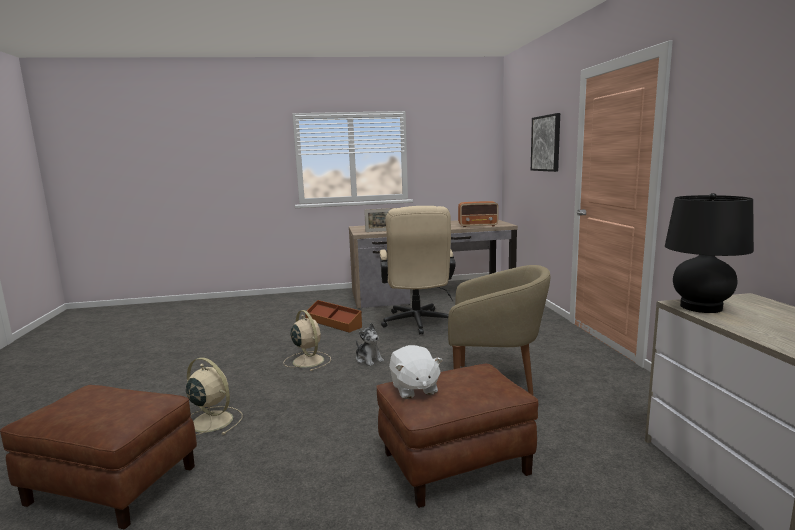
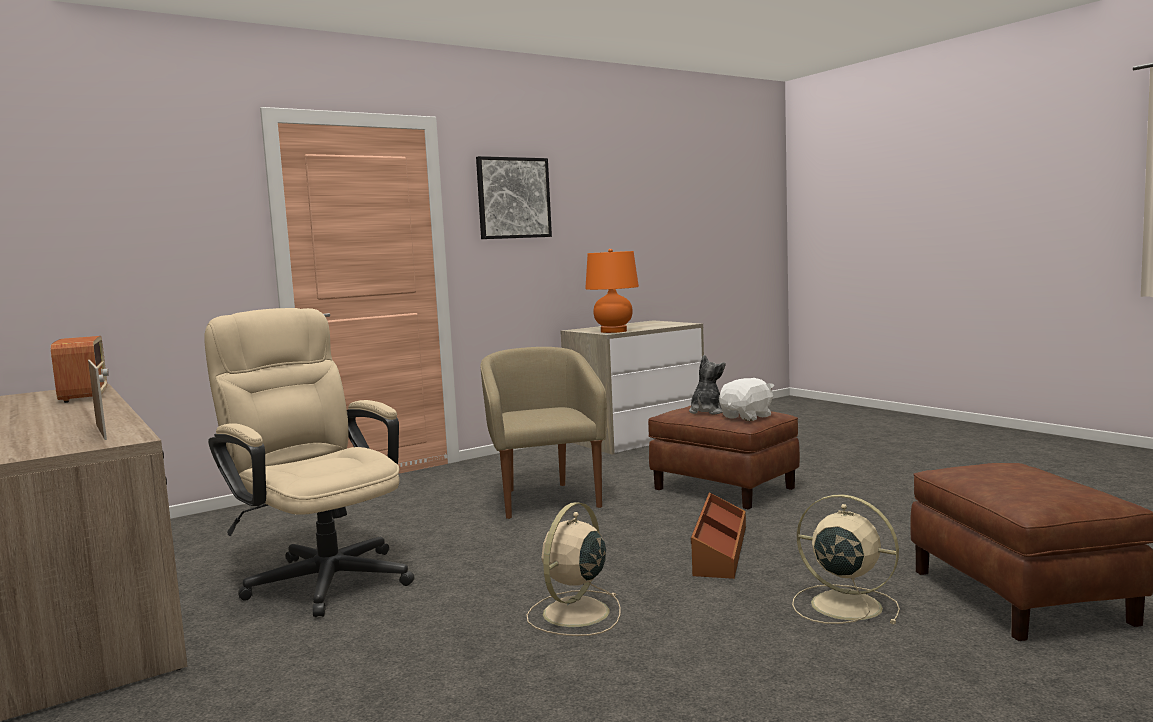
camera: 115 degrees left, 5 degrees down
(210, 421) = (843, 605): beige fan -> beige fan turned 120 degrees clockwise
(333, 323) = (324, 662): brown storage box -> brown storage box (719, 549)
(368, 359) = (531, 570): plush toy -> plush toy (706, 411)
(417, 324) = (322, 576): beige office chair -> beige office chair turned 105 degrees counterclockwise
(546, 143) = (152, 214): picture -> picture (513, 198)
(701, 307) = (613, 331): black table lamp -> orange table lamp

